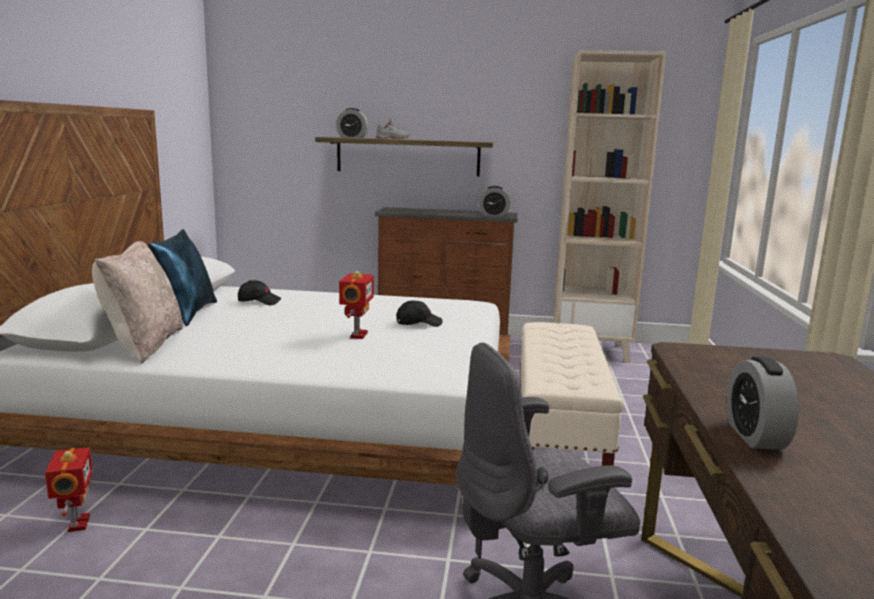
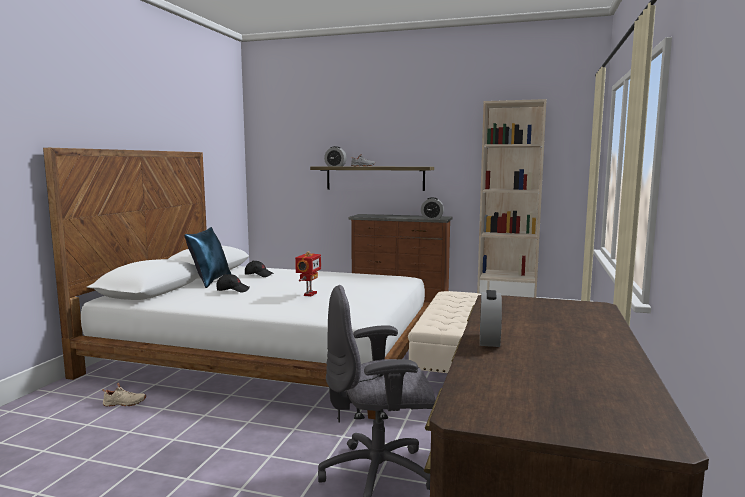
camera: 10 degrees right, 5 degrees down
(76, 524) = (124, 404): toy robot -> beige shoe
(143, 345) = (175, 297): beige pillow -> none
(418, 323) = (356, 289): black cap -> black cap (233, 290)

